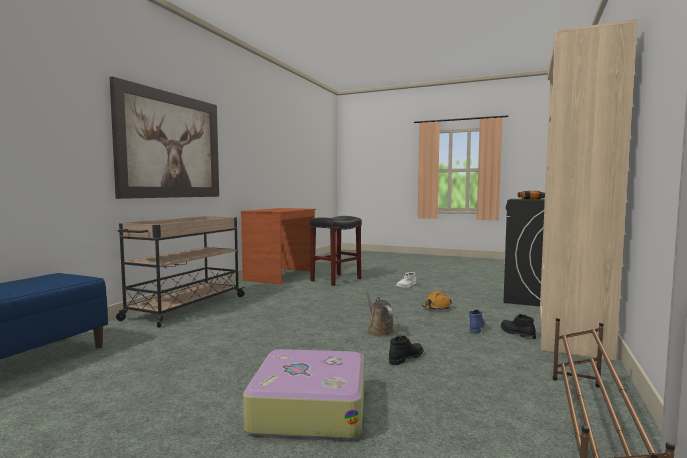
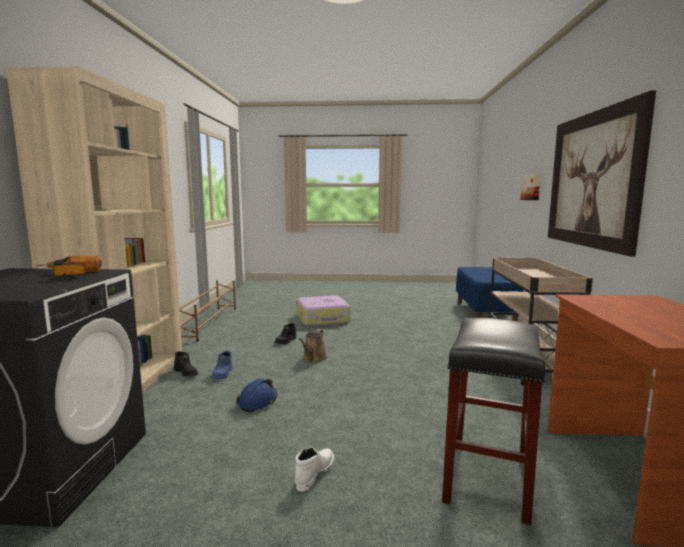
camera: 160 degrees right, 5 degrees up
(39, 133) = (532, 187): none -> picture
(379, 330) = (313, 359): brown watering can -> brown watering can turned 60 degrees clockwise
(436, 308) = (258, 402): orange hard hat -> blue hard hat

